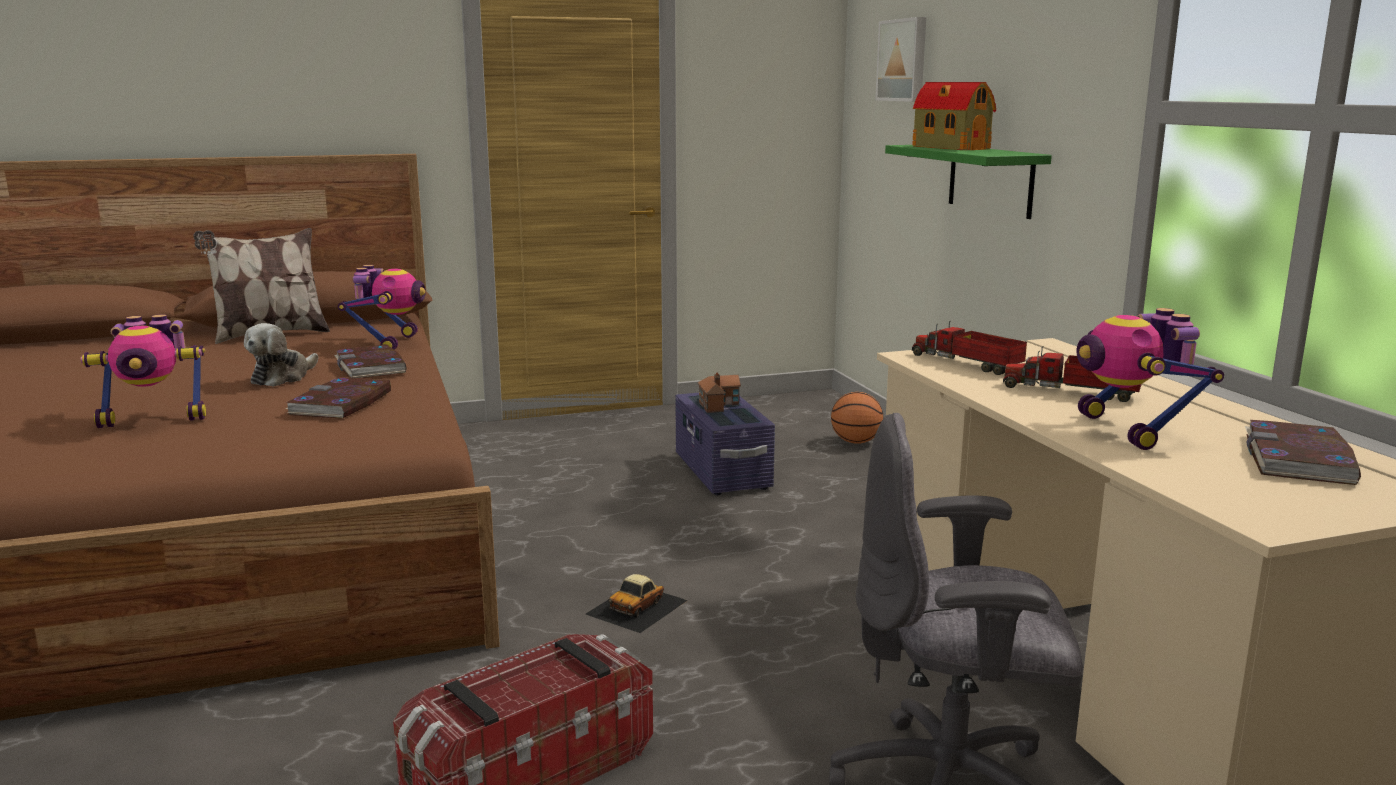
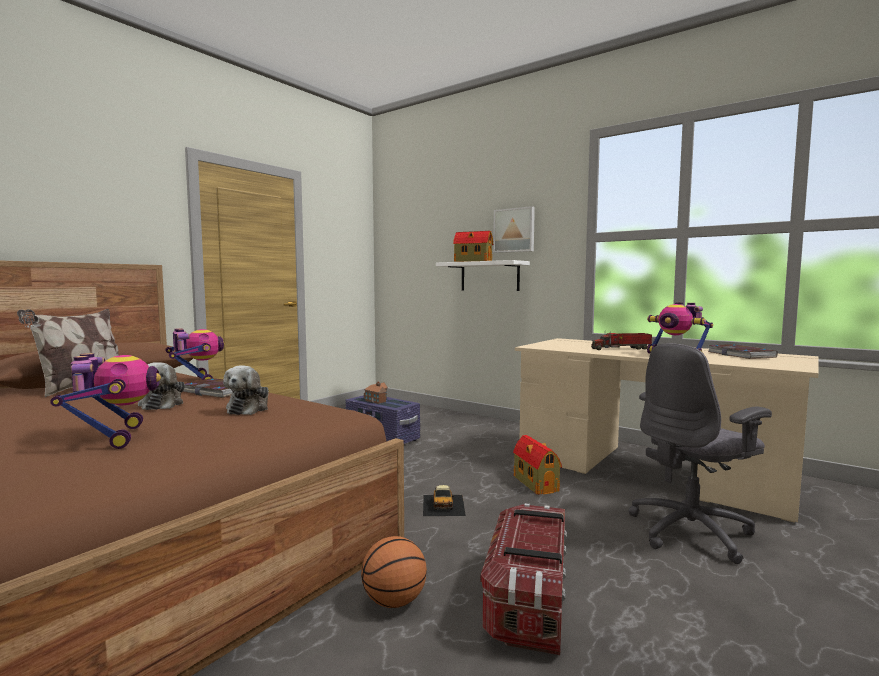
camera: 35 degrees left, 10 degrees down
(155, 419) = (114, 437): toy robot -> toy robot turned 60 degrees counterclockwise
(341, 403) = (249, 408): book -> plush toy
(833, 618) = (535, 483): none -> toy house
(856, 442) = (423, 414): basketball -> basketball (394, 601)
(904, 60) = (421, 227): picture -> picture (514, 230)
(967, 364) = (559, 346): toy truck -> none
(990, 180) = (489, 276): green shelf -> white shelf

